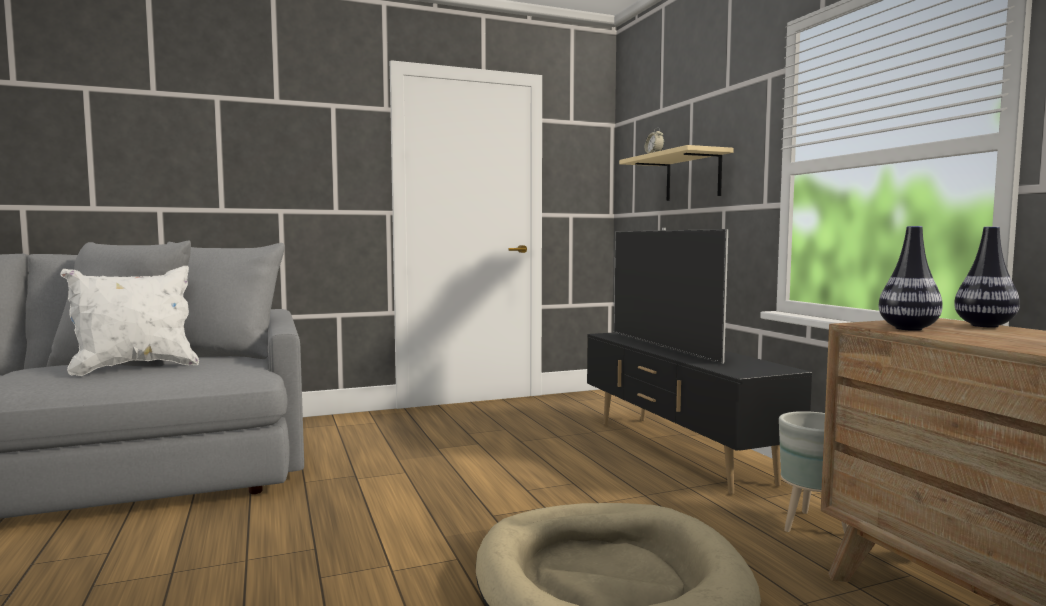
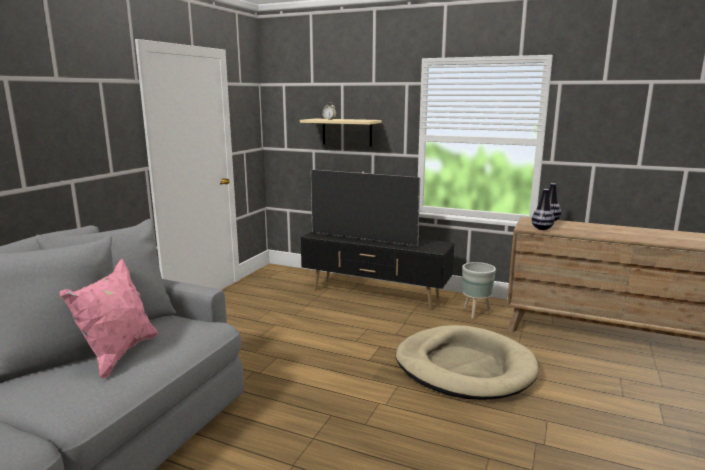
camera: 45 degrees left, 10 degrees up
(134, 368) = (118, 355): white pillow -> pink pillow

